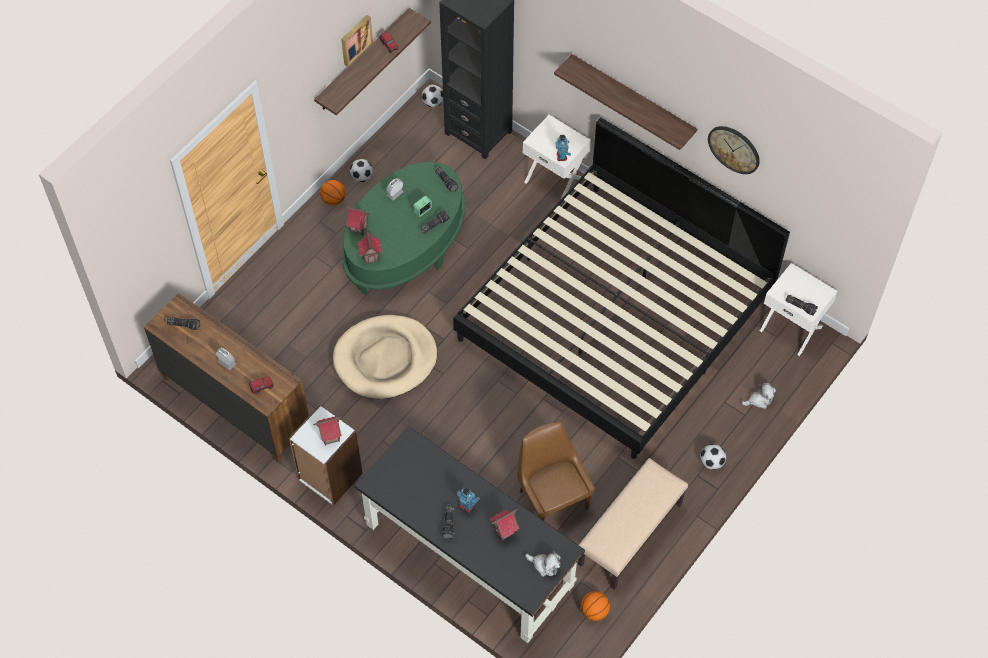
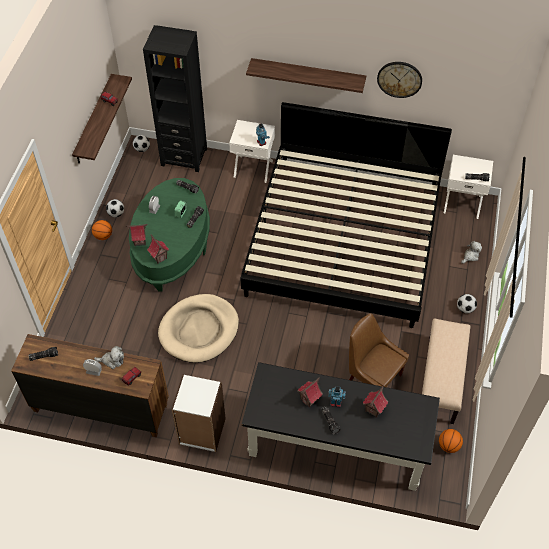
camera: 25 degrees left, 5 degrees down
(330, 437) = (204, 394): toy house -> toy house (309, 399)
(355, 39) = (86, 100): picture -> none
(545, 565) = (418, 421): plush toy -> plush toy (112, 360)

